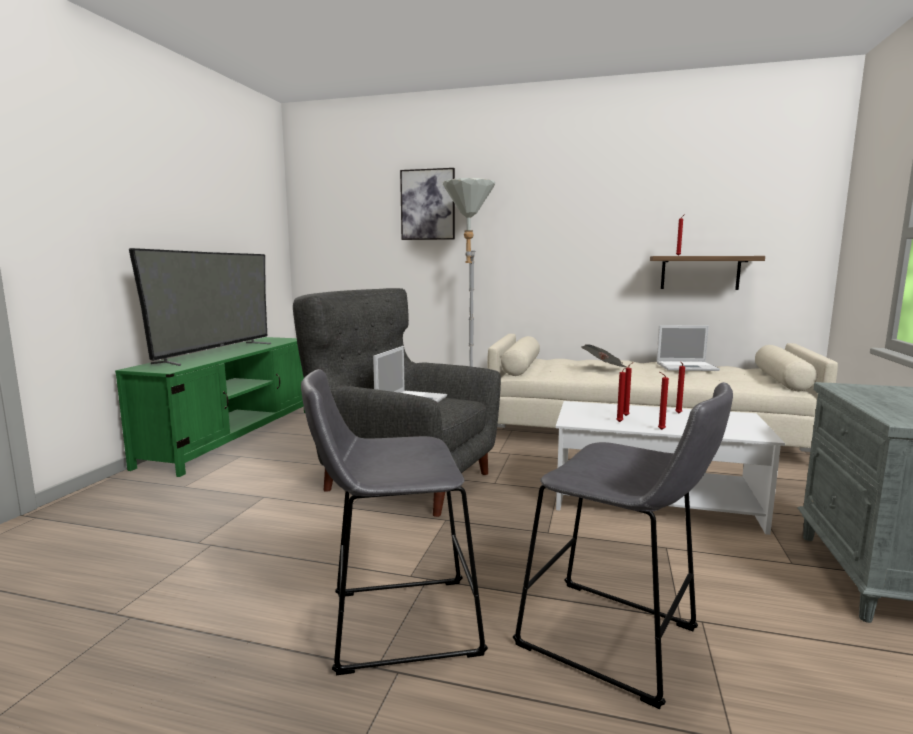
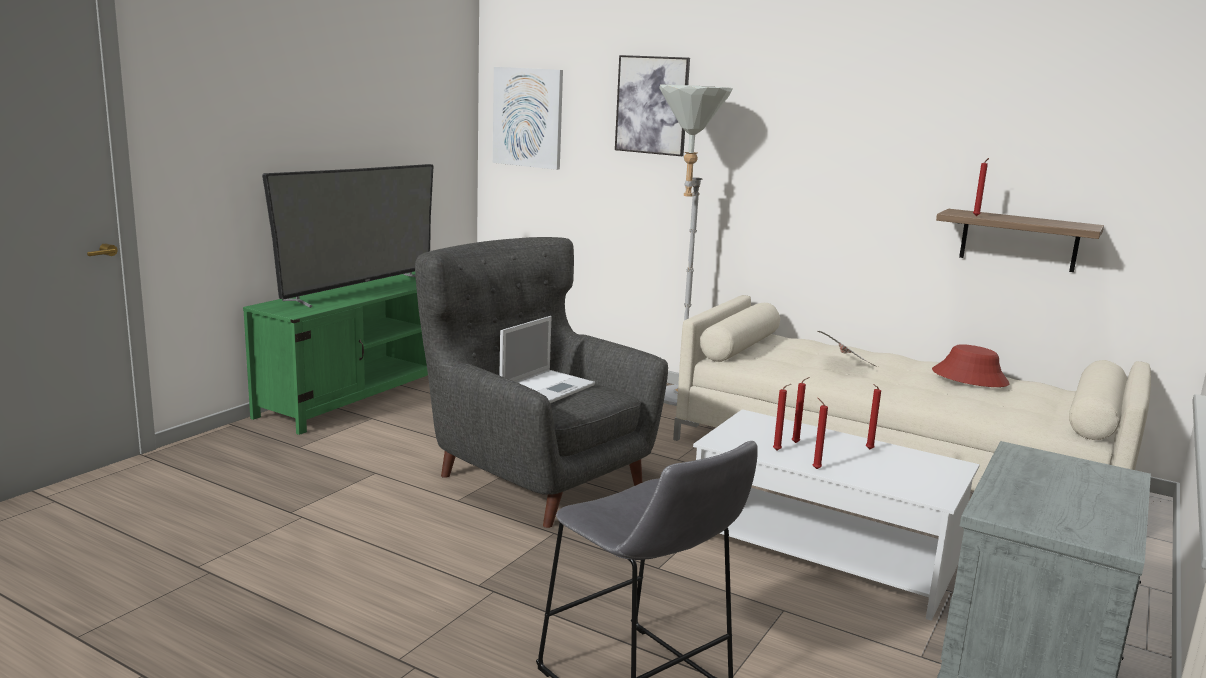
camera: 15 degrees right, 5 degrees up
(329, 222) = (528, 117): none -> picture
(394, 623) = (436, 626): grey stool -> none
(687, 367) = (969, 377): laptop -> red hat

